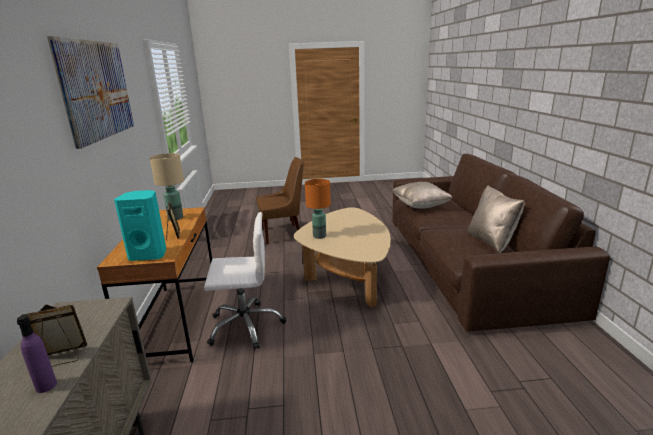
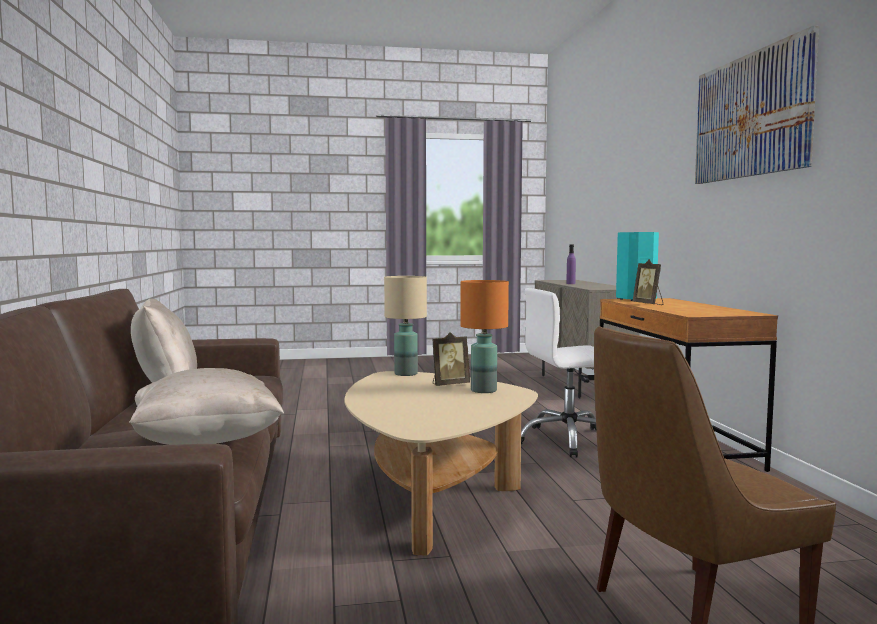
camera: 175 degrees right, 15 degrees down
(62, 358) = (580, 285): picture frame -> picture frame (449, 384)
(175, 218) = (697, 311): beige table lamp -> beige table lamp (405, 374)

